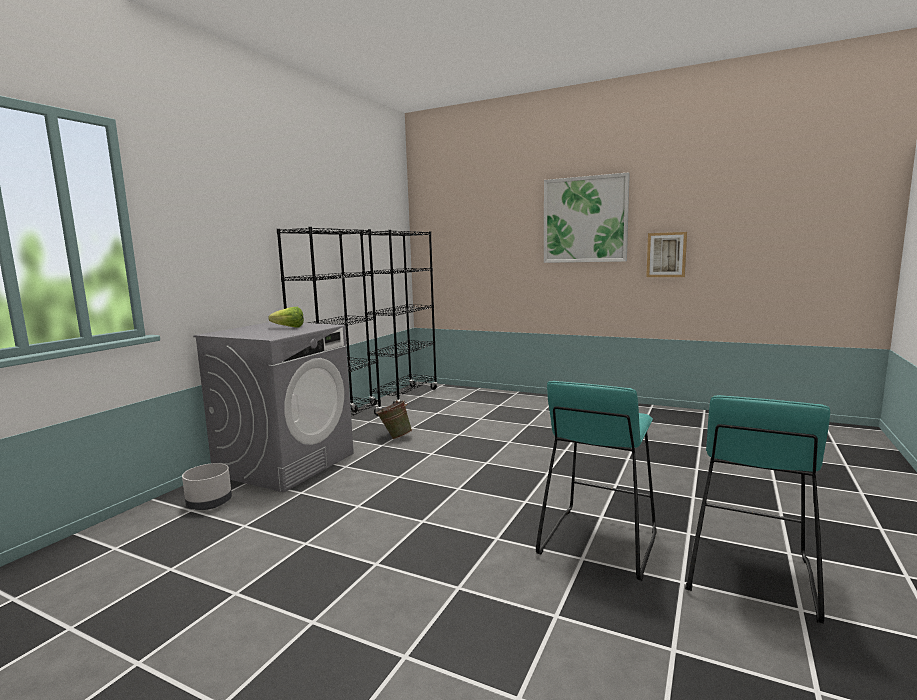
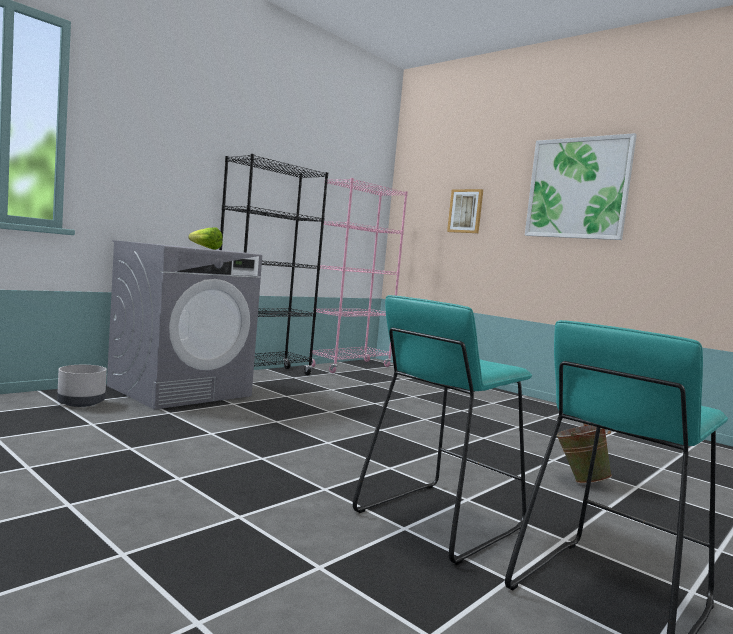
camera: 15 degrees right, 5 degrees down
(395, 437) = (306, 393): green bucket -> green bucket (578, 480)
(405, 397) = (350, 367): black bookcase -> pink bookcase
(666, 255) = (672, 235): picture -> picture (465, 211)

